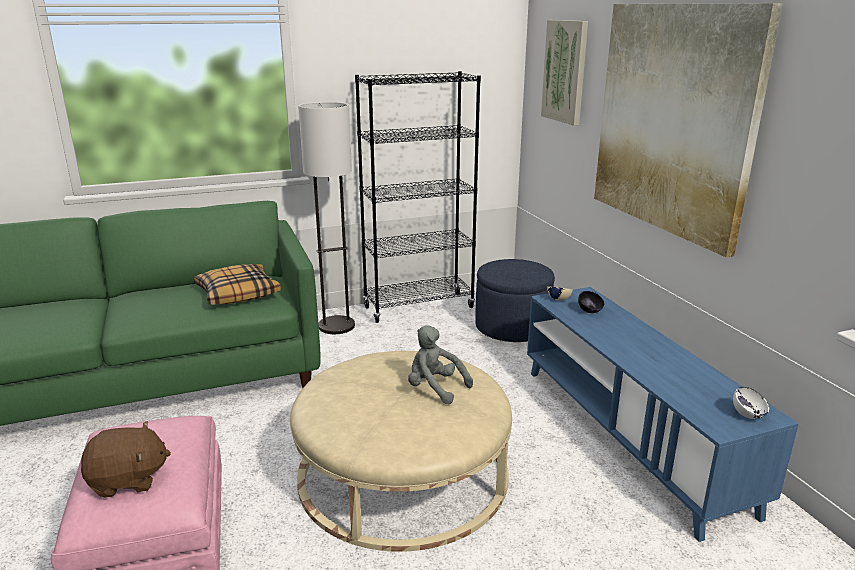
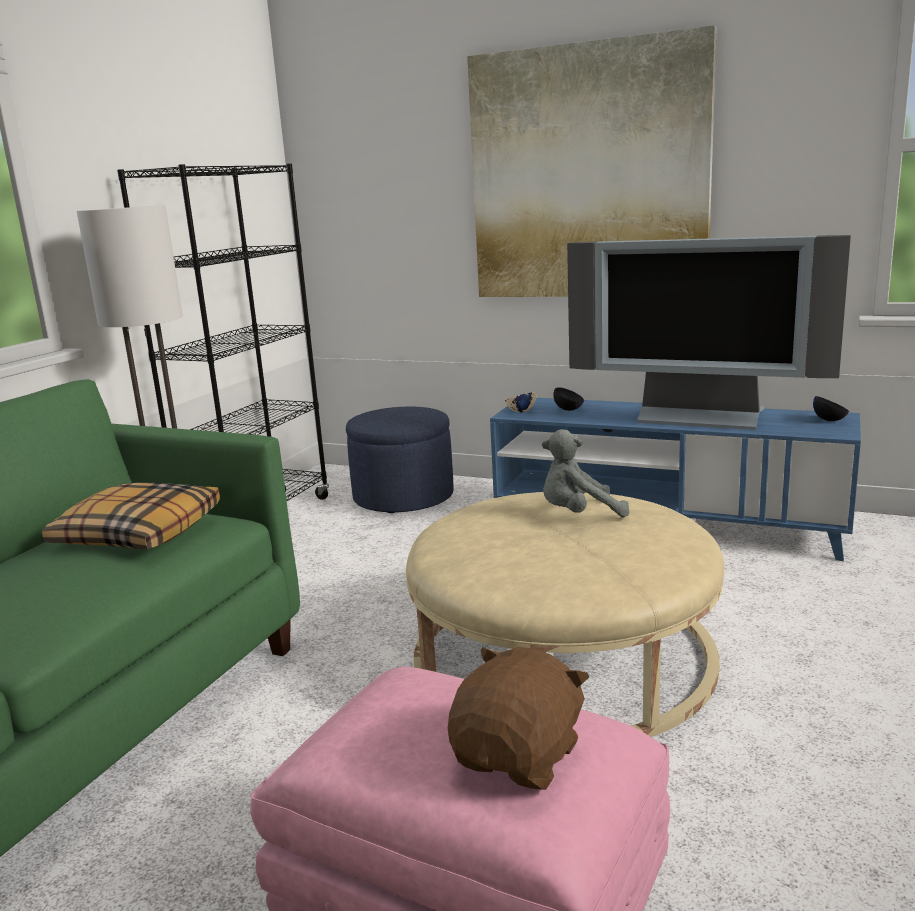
camera: 45 degrees left, 5 degrees down
(565, 71) = (379, 155): picture -> none
(655, 361) = (700, 418): none -> television
(748, 415) = (829, 420): white bowl -> black bowl

